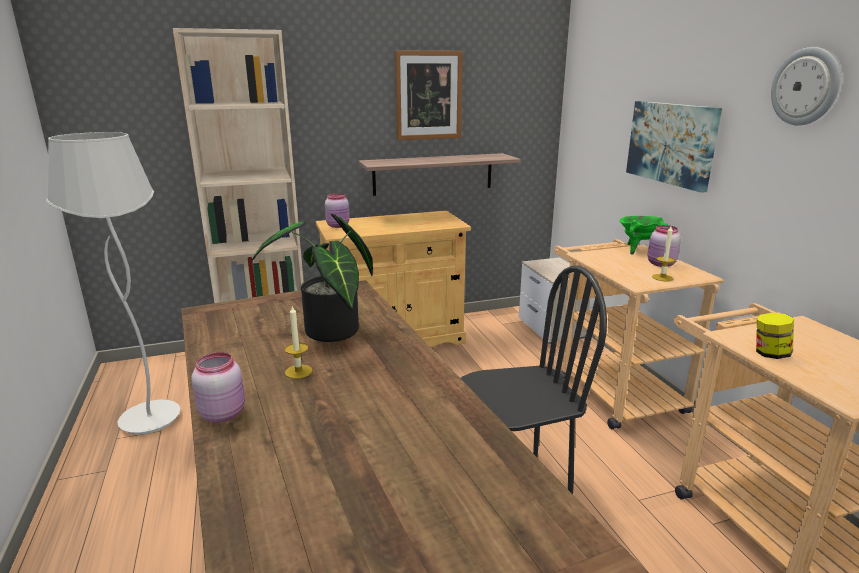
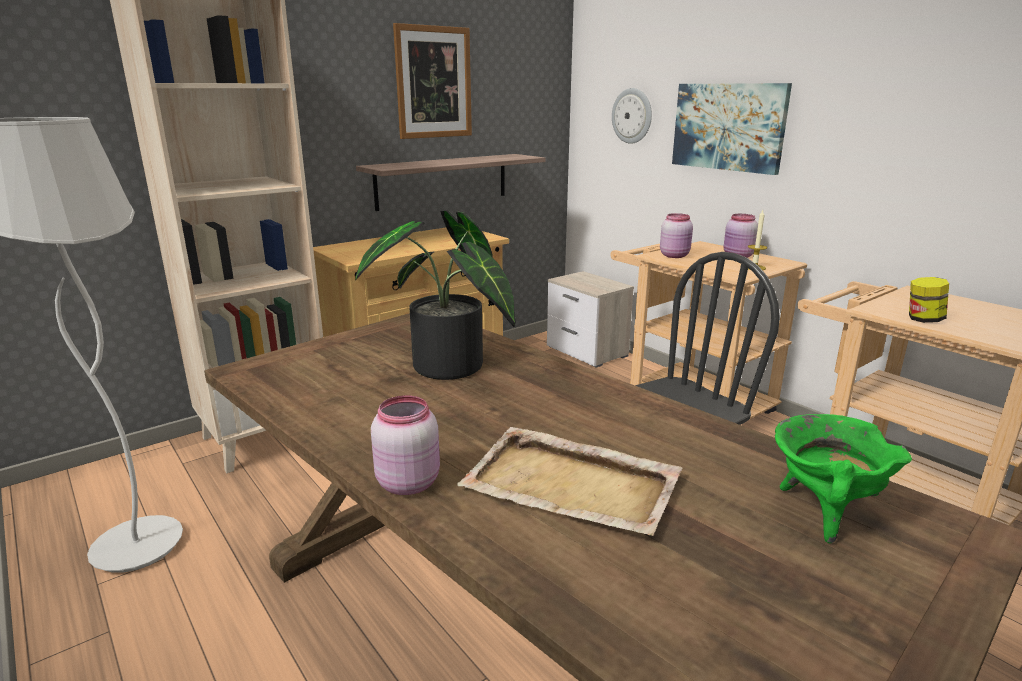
camera: 20 degrees left, 0 degrees up
(298, 371) = (455, 417): candle -> none
(323, 440) = (573, 485): none -> beige tray
(338, 225) = (346, 250): pink jar -> pink jar (675, 255)
(638, 249) = (703, 245): green cooking pot -> green cooking pot (824, 511)
(805, 87) = (892, 53): wall clock -> wall clock (632, 116)

